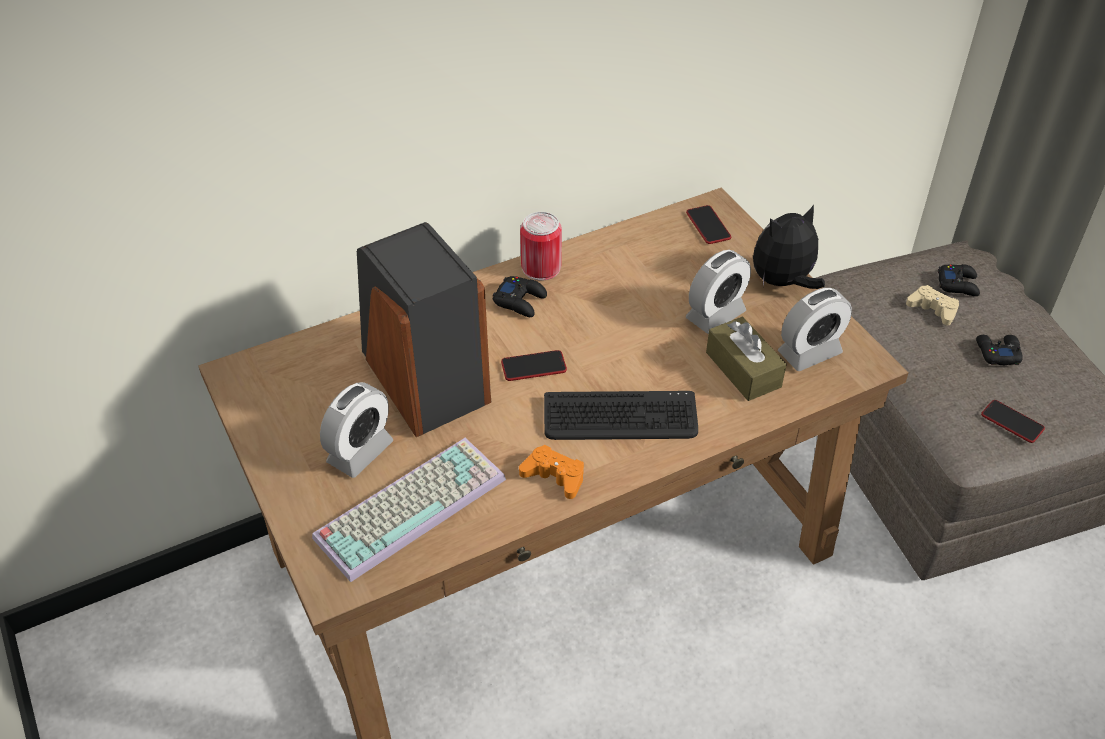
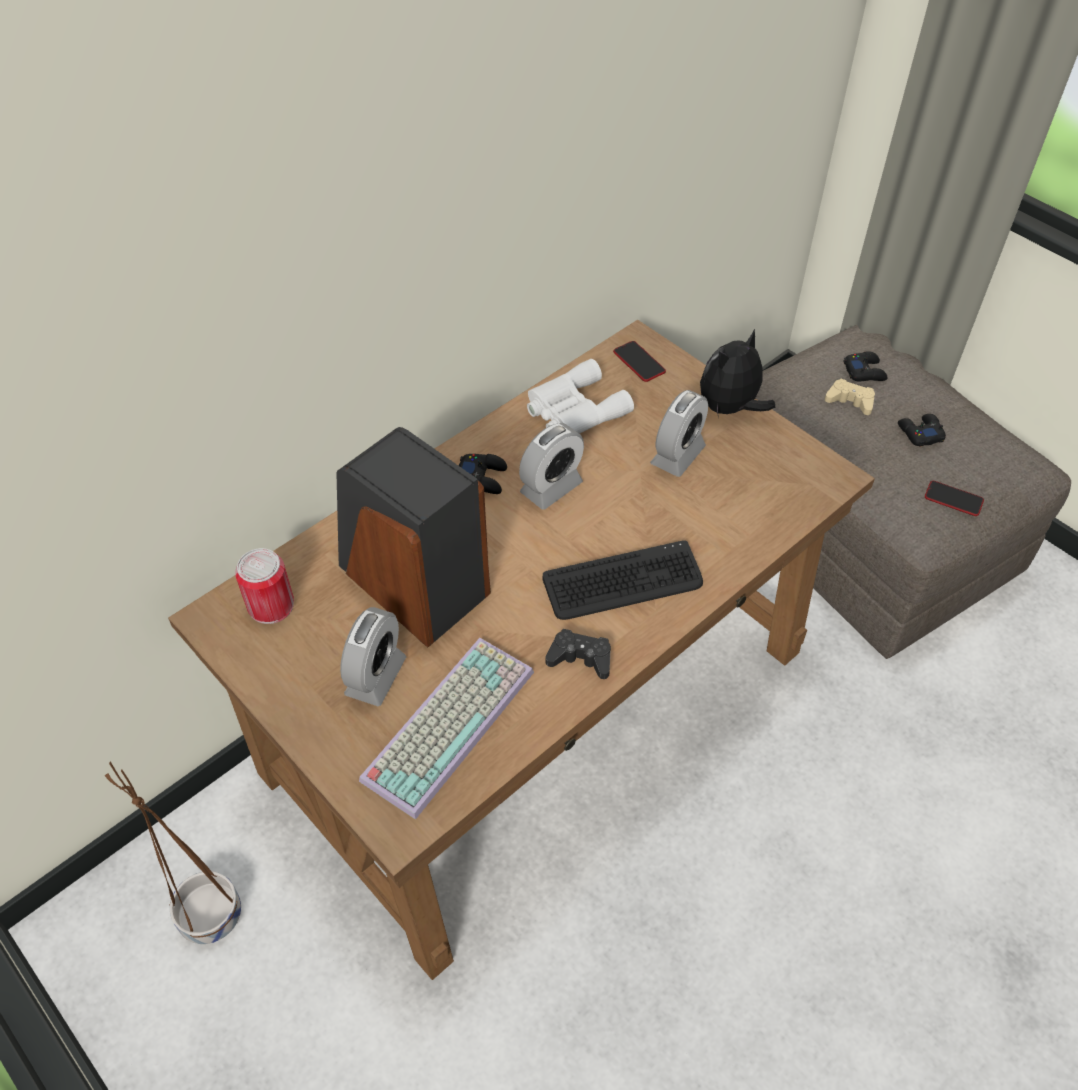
camera: 15 degrees left, 5 degrees up
(190, 664) = (209, 914): none -> brown planter
(533, 366) = (520, 546): phone -> none
(541, 267) = (490, 438): can -> can (271, 605)
(554, 476) = (580, 658): orange game controller -> black game controller
(629, 257) = (573, 410): none -> white binoculars
(743, 369) = (723, 507): brown tissue box -> none
(809, 353) = (778, 476): alarm clock -> alarm clock (551, 488)

